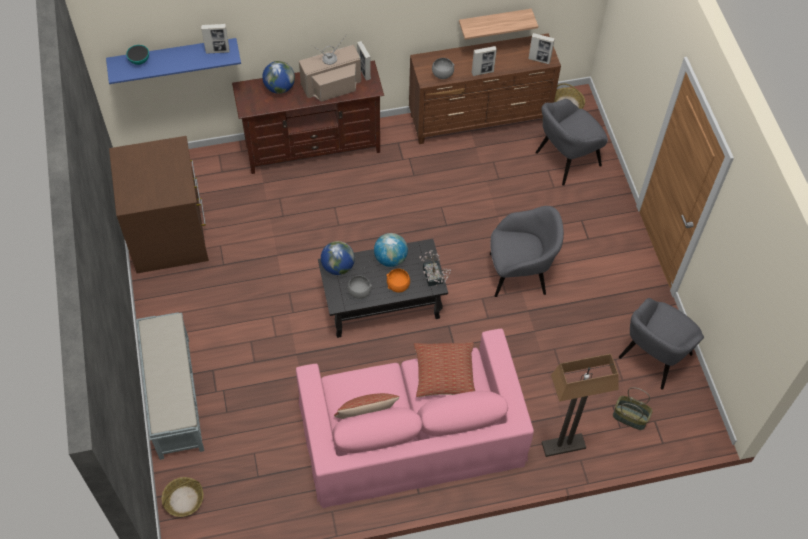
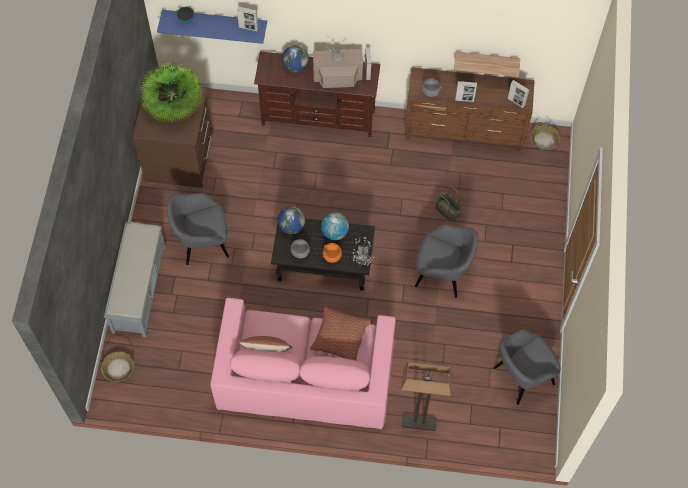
camera: 20 degrees right, 5 degrees up
(156, 170) = (174, 109): none -> potted plant
(566, 159) = (522, 188): grey armchair -> grey armchair (202, 242)
(630, 417) = (482, 418): basket -> basket (448, 210)

